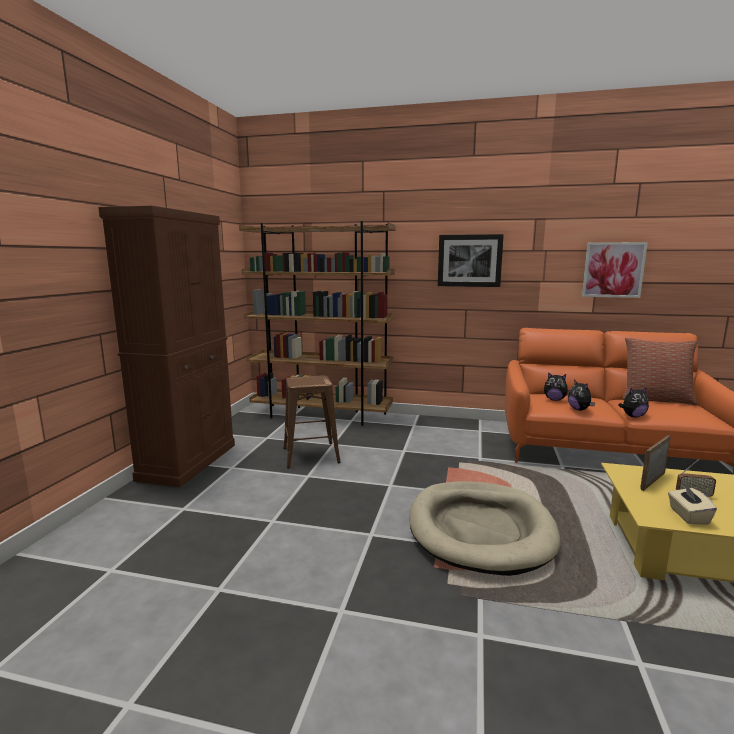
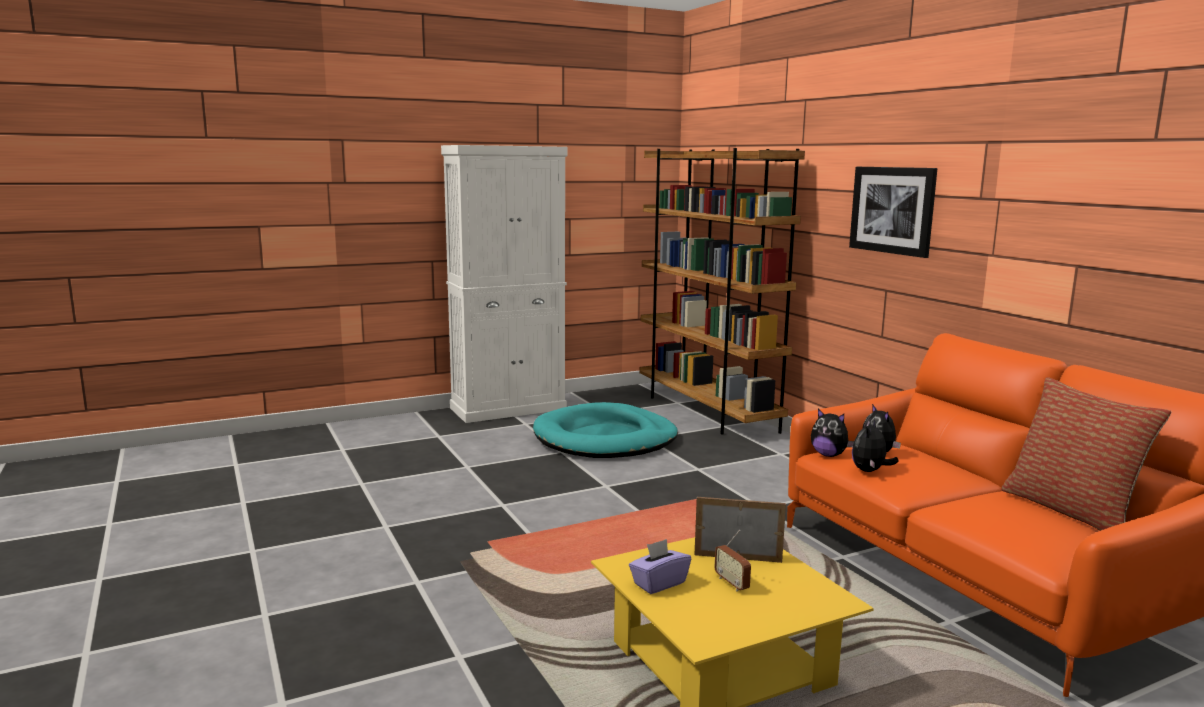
camera: 50 degrees right, 0 degrees up
(188, 461) = (508, 408): brown cabinet -> white cabinet
(310, 454) = (605, 438): brown stool -> turquoise dog bed
(480, 530) = (585, 545): beige dog bed -> none
(613, 270) = (1104, 245): picture -> none
(633, 416) = (936, 506): plush toy -> plush toy (829, 455)
(688, 516) = (659, 583): beige tissue box -> purple tissue box

